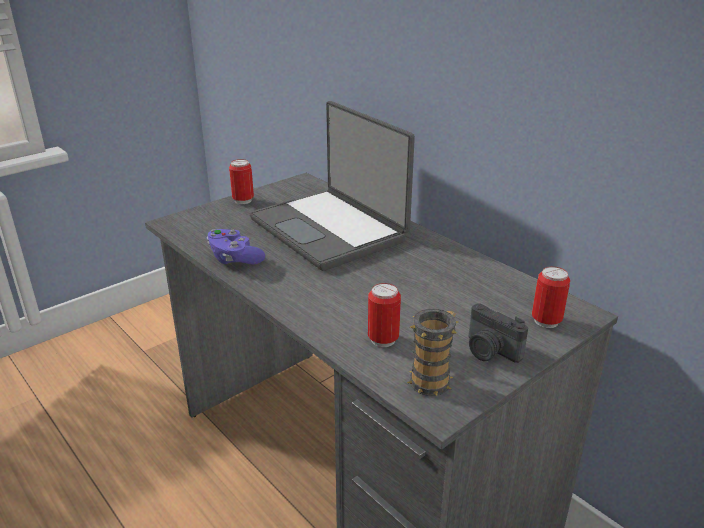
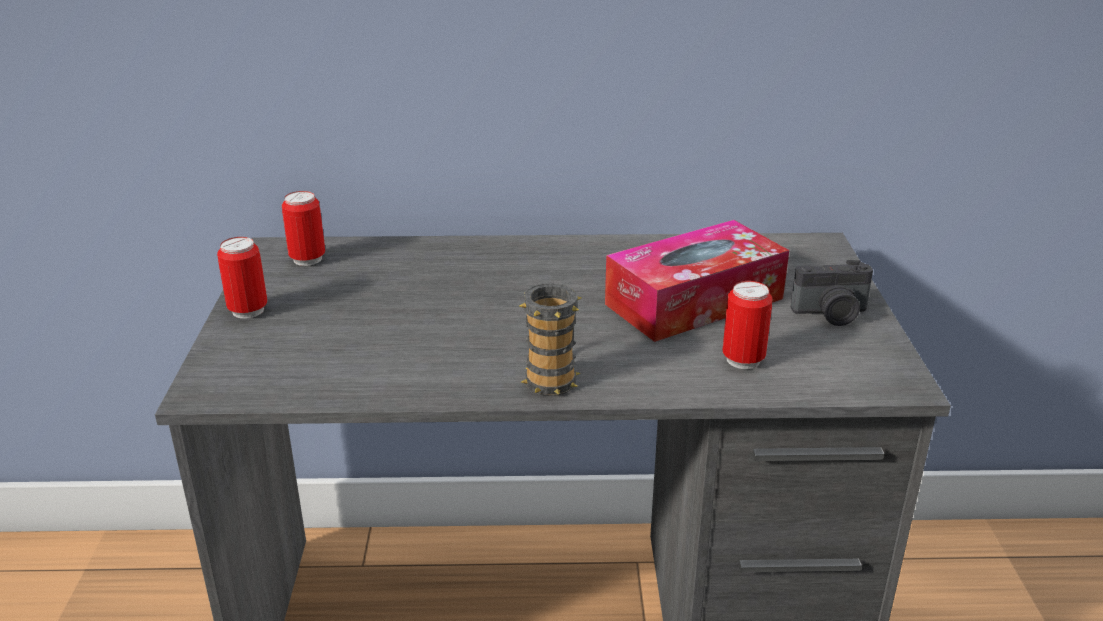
camera: 50 degrees left, 0 degrees up
(234, 259) = (412, 380): purple game controller -> none
(330, 229) = (447, 287): laptop -> none
(426, 299) = (694, 301): none -> tissue box
(433, 378) = (845, 363): mug -> mug (547, 375)
(546, 321) = (813, 265): can -> can (307, 259)

